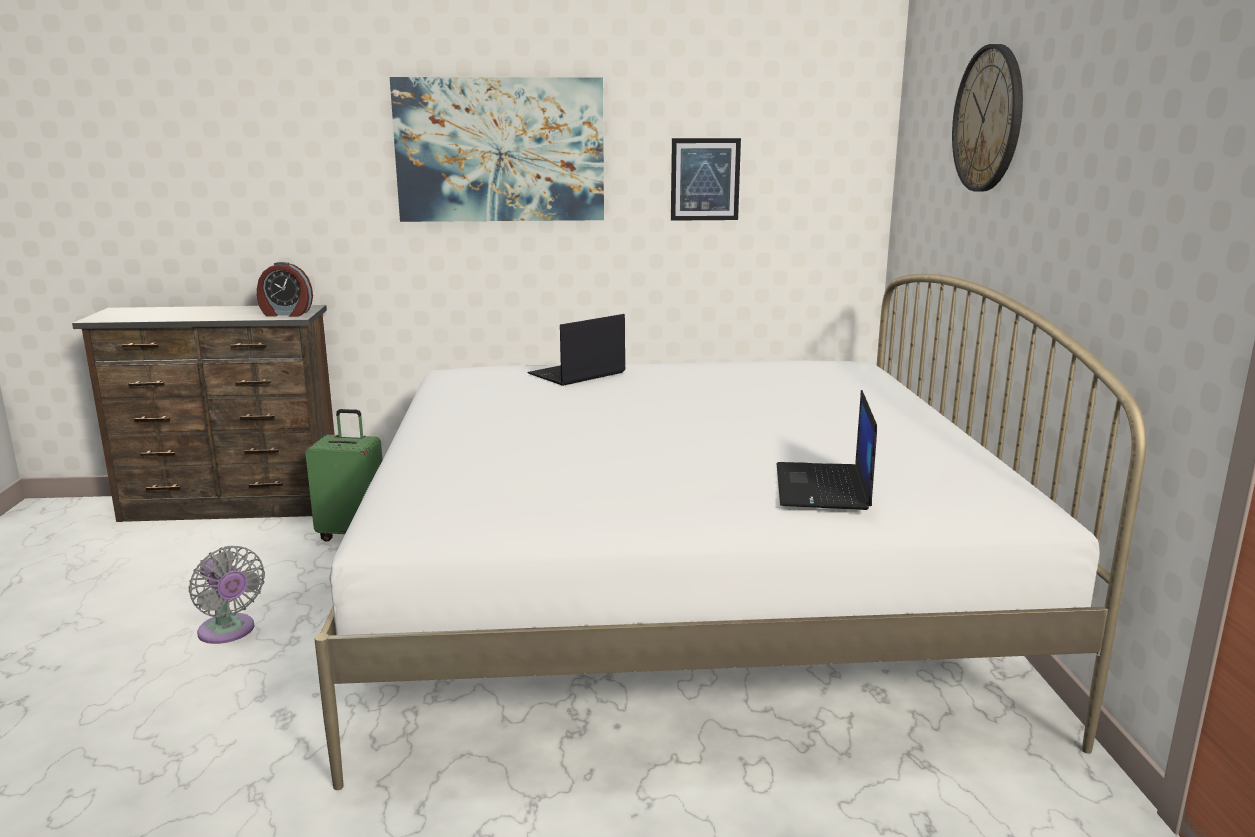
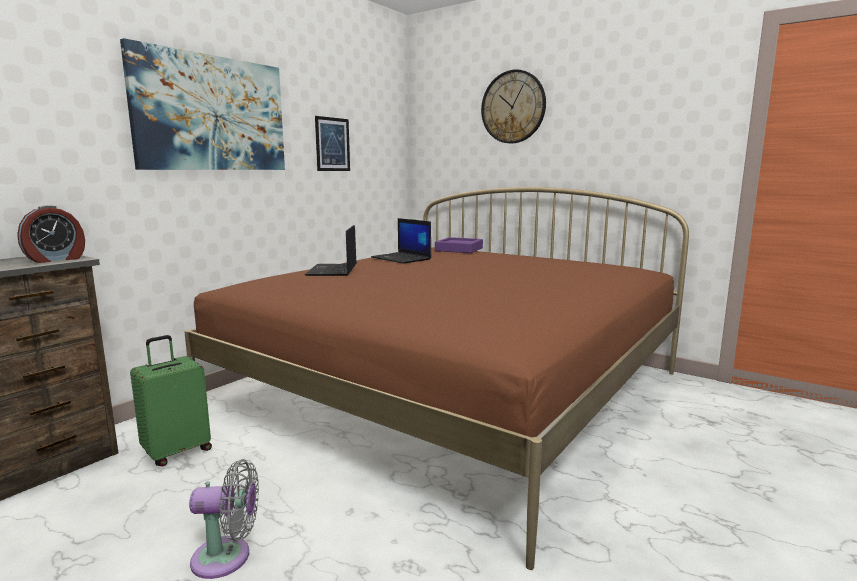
camera: 50 degrees left, 5 degrees down
(680, 597) = (454, 391): white bed -> brown bed
(823, 488) = (597, 278): laptop -> laptop (402, 258)
(858, 377) = (459, 249): none -> purple tray

